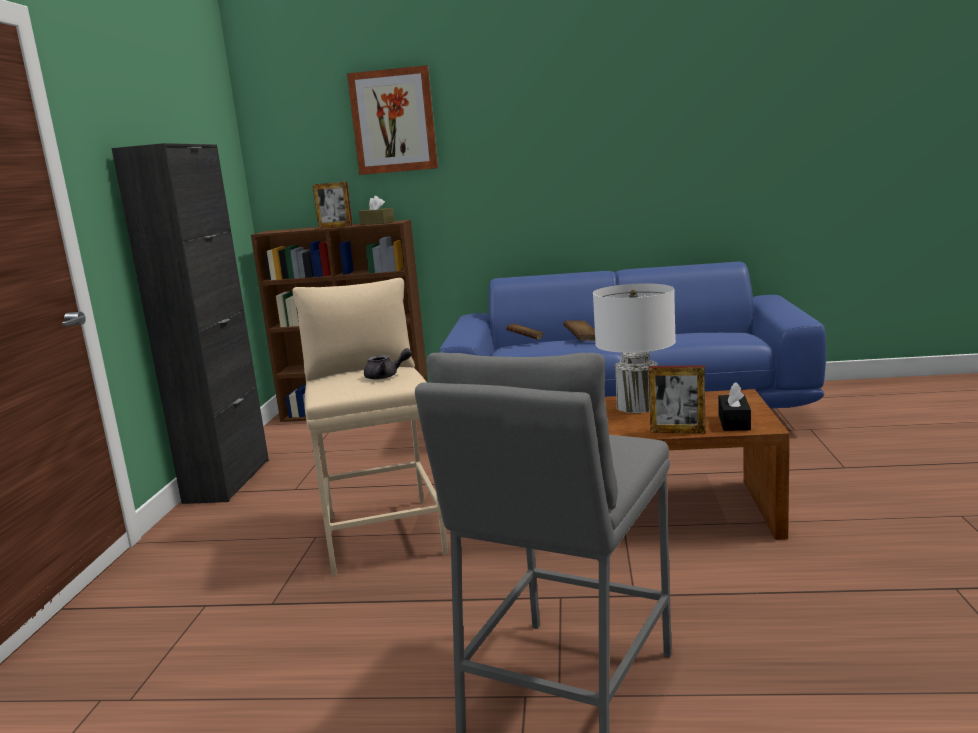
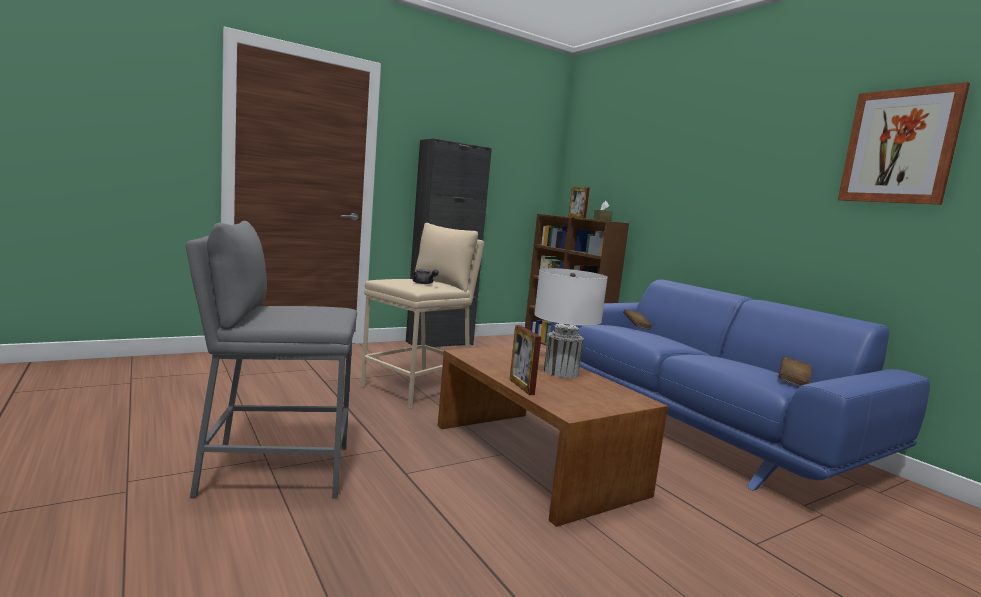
camera: 50 degrees right, 5 degrees down
(393, 121) = (637, 150): picture -> picture (899, 147)
(582, 339) = (665, 338): brown book -> brown book (793, 381)
(734, 422) = (567, 402): black tissue box -> none

